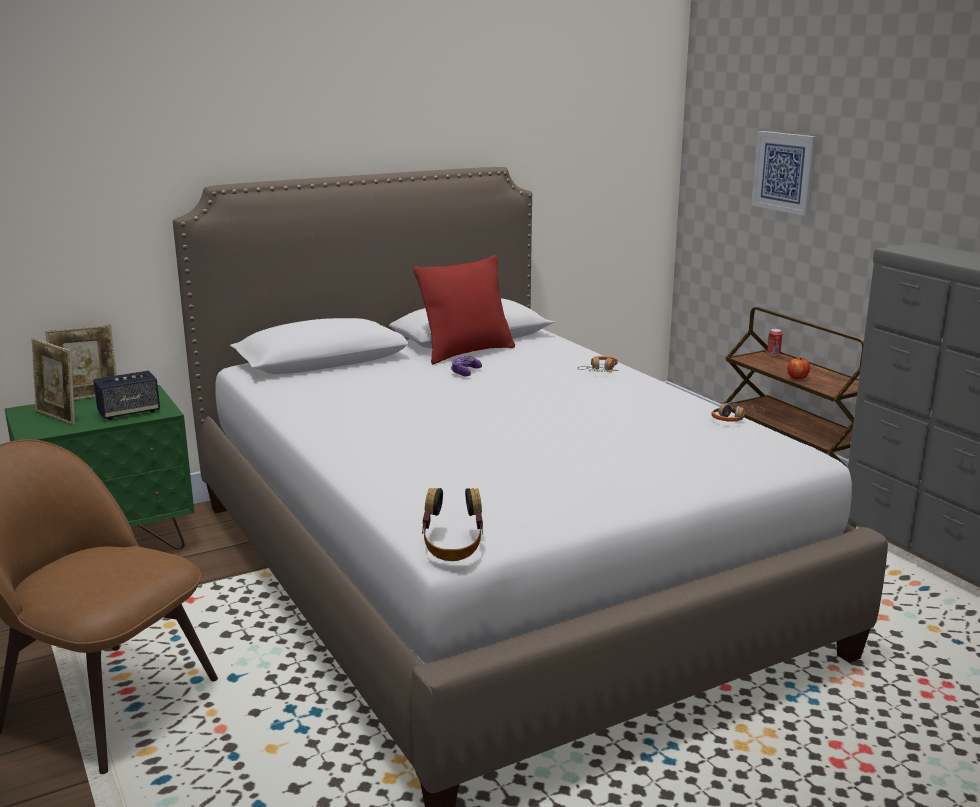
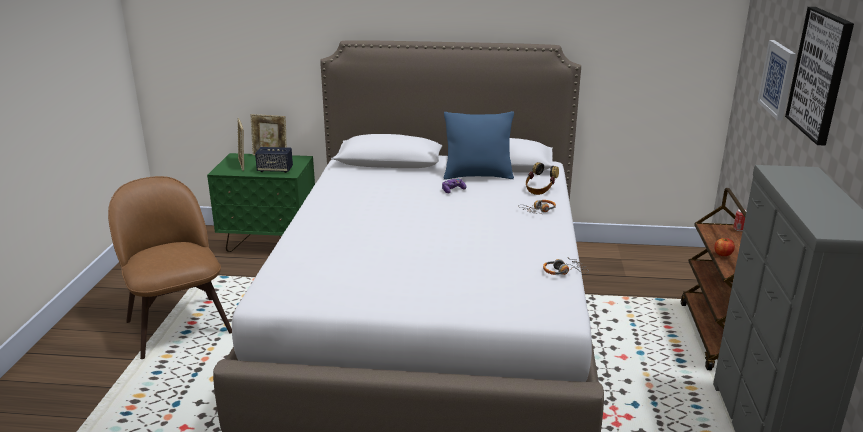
camera: 35 degrees right, 5 degrees up
(453, 548) = (263, 299): headphones -> headphones (540, 190)
(466, 352) = (478, 176): red pillow -> blue pillow
(879, 147) = (820, 74): none -> picture

